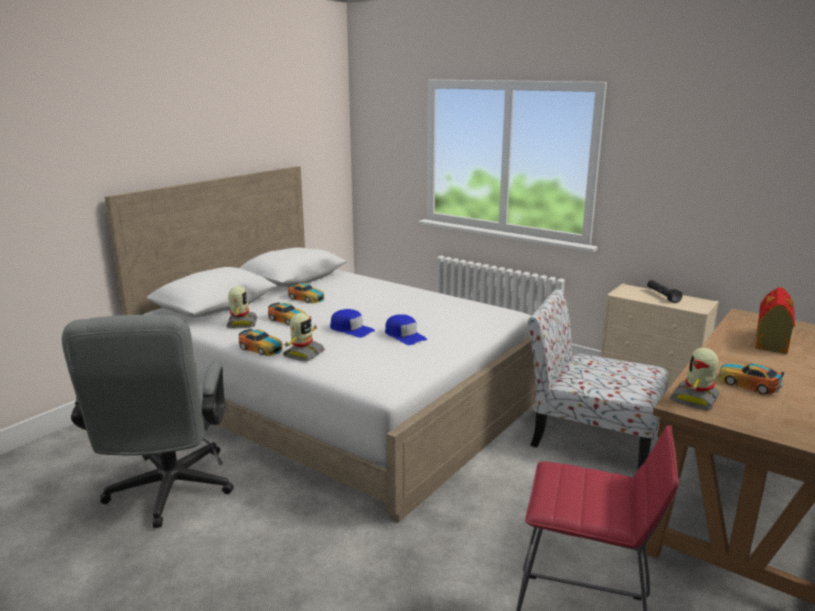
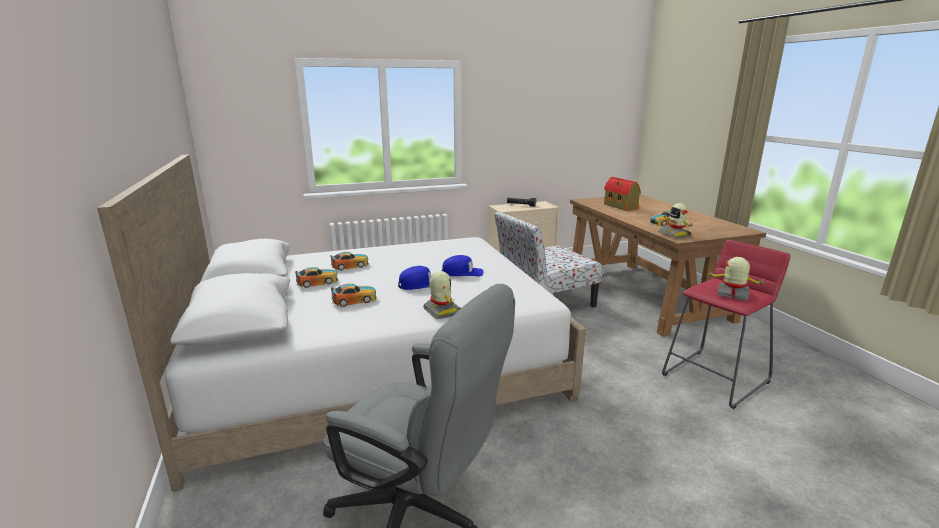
camera: 55 degrees left, 0 degrees up
(241, 323) = (322, 320): toy robot -> toy robot (732, 294)
(261, 348) = (402, 324): toy car -> toy car (350, 265)

